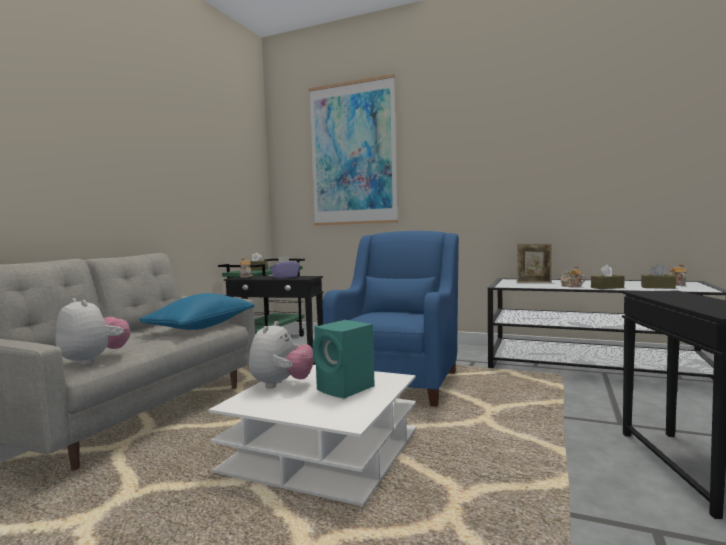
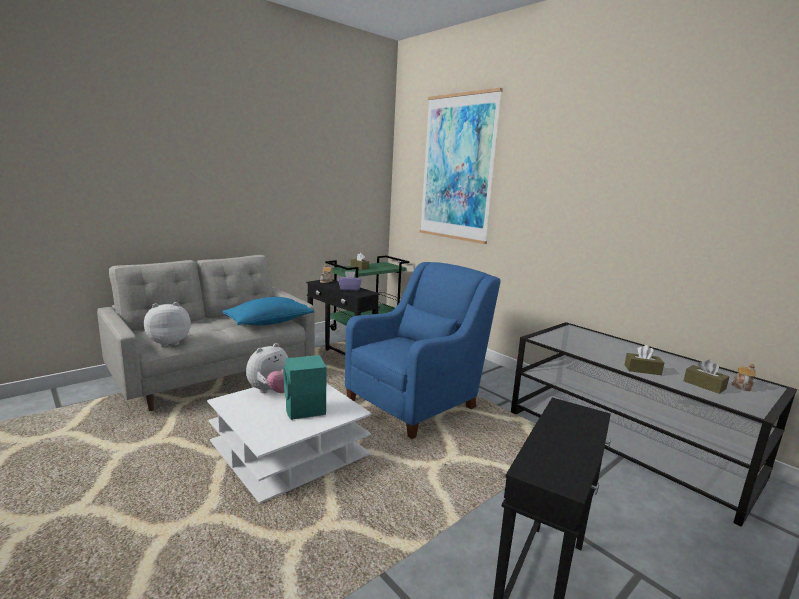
camera: 25 degrees right, 10 degrees up
(94, 360) = (169, 342): plush toy -> plush toy turned 90 degrees counterclockwise
(534, 282) = (585, 340): picture frame -> none
(571, 286) = (609, 357): teapot -> none

